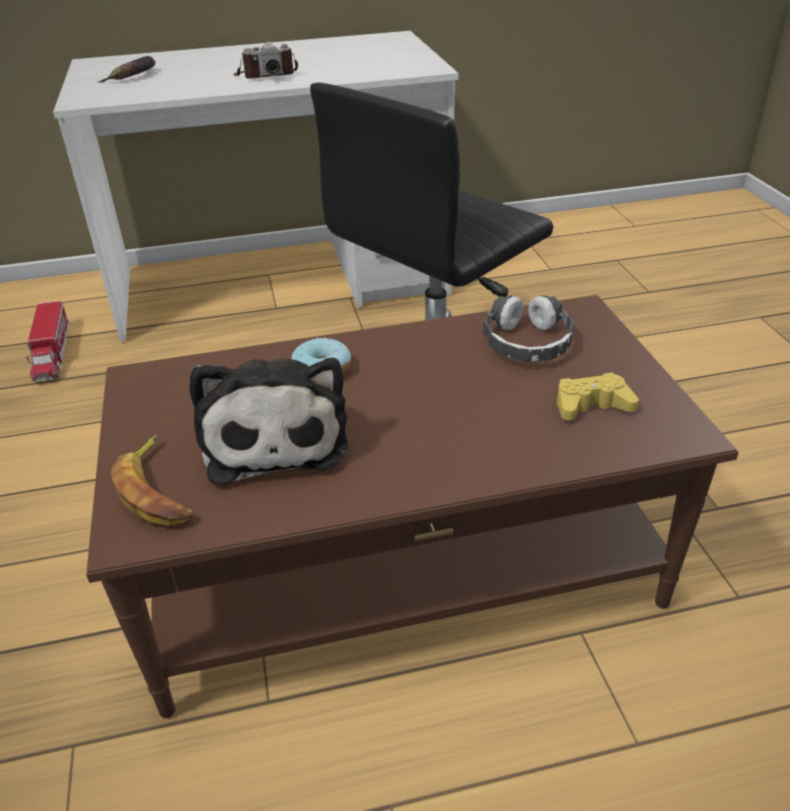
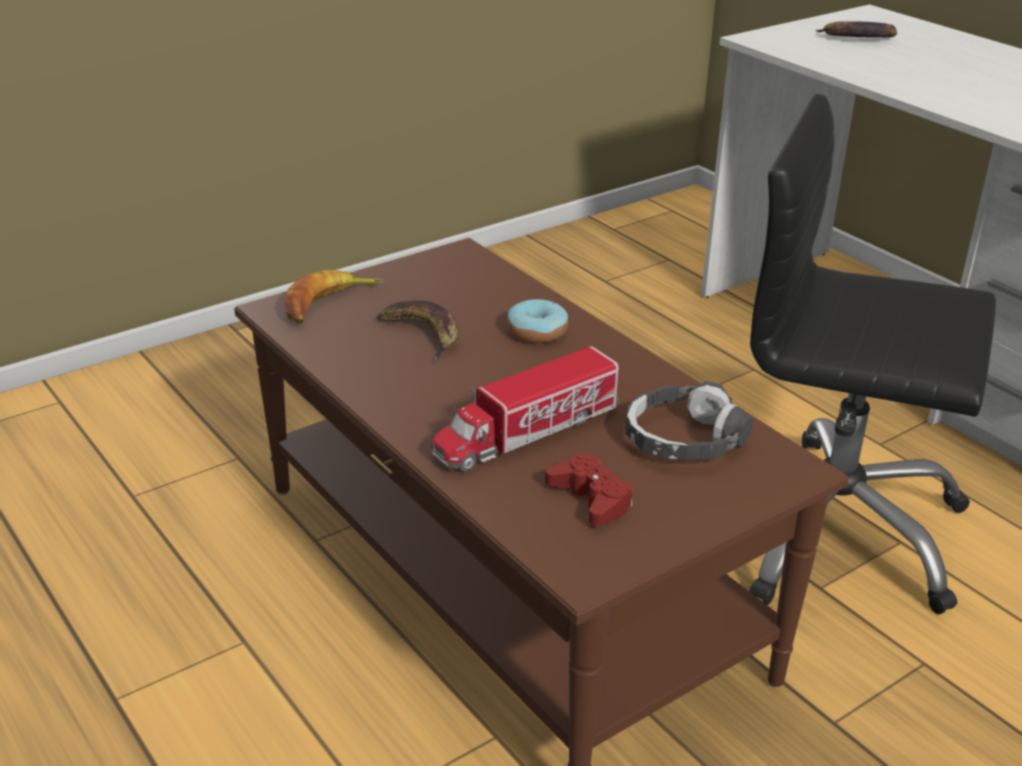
camera: 65 degrees right, 5 degrees down
(52, 353) = (650, 269): toy truck -> toy truck (527, 432)
(266, 75) = (950, 89): camera -> none
(275, 437) = (422, 334): plush toy -> banana
(591, 405) = (590, 498): yellow game controller -> red game controller

